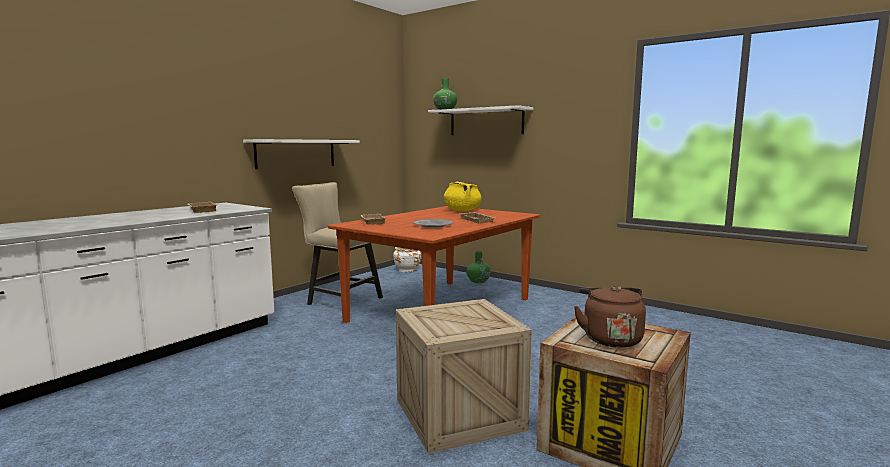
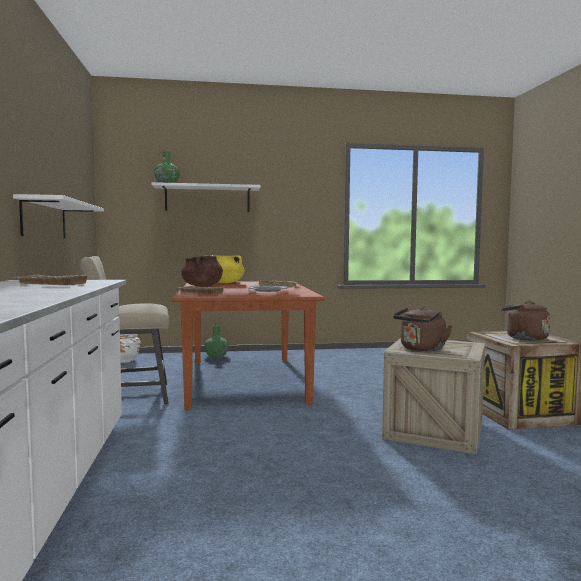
camera: 45 degrees left, 5 degrees down
(419, 213) = (202, 286): none -> brown cooking pot
(430, 317) = (421, 349): none -> brown kettle

